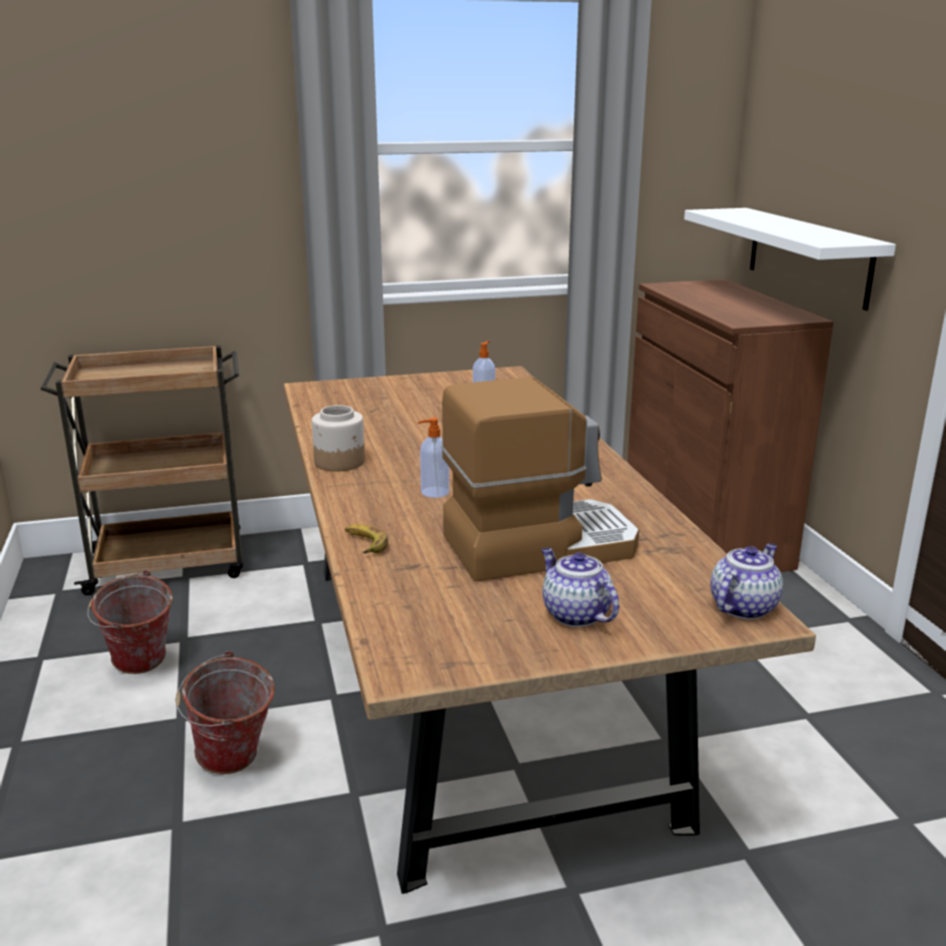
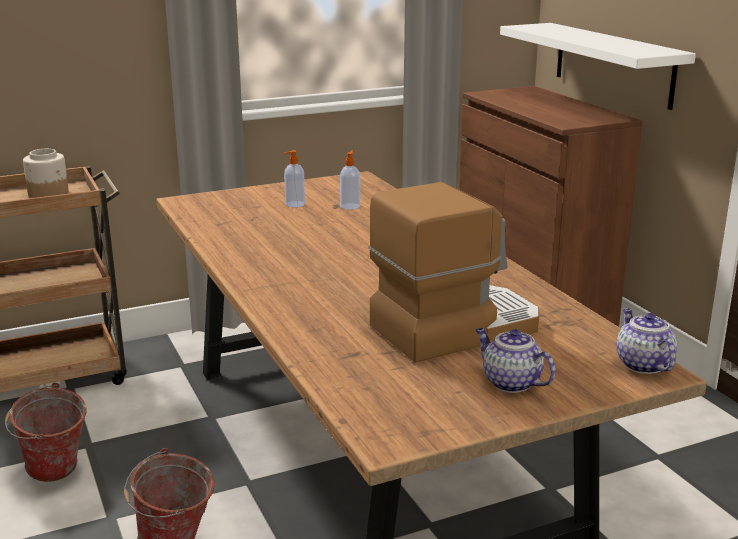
camera: 10 degrees left, 0 degrees up
(340, 462) = (246, 268): jar -> jar (49, 193)
(364, 543) = (303, 338): banana -> none
(434, 492) = (343, 289): soap dispenser -> soap dispenser (294, 204)
(743, 606) = (642, 364): teapot -> teapot turned 45 degrees counterclockwise

